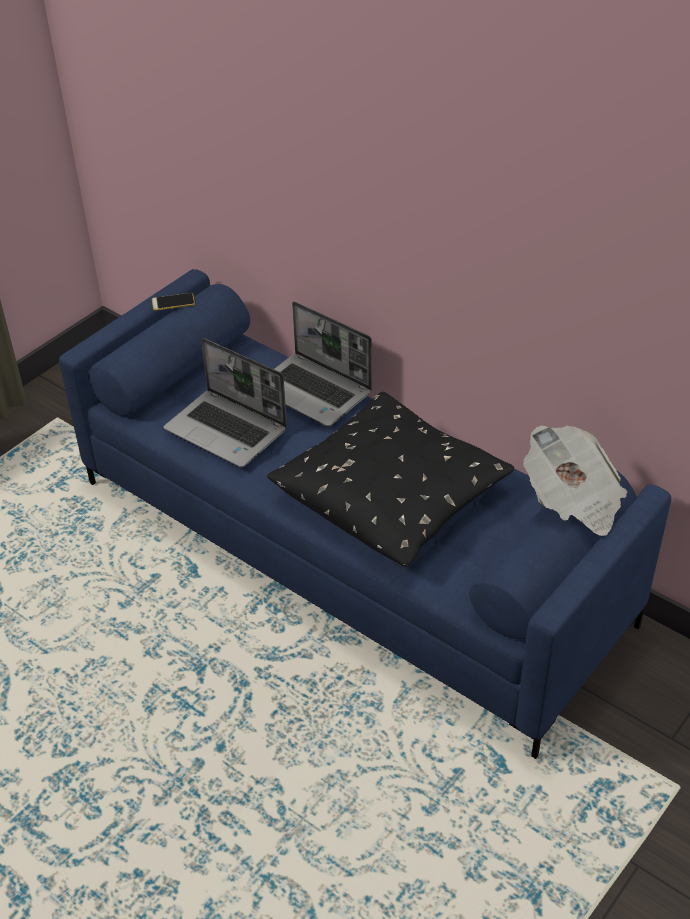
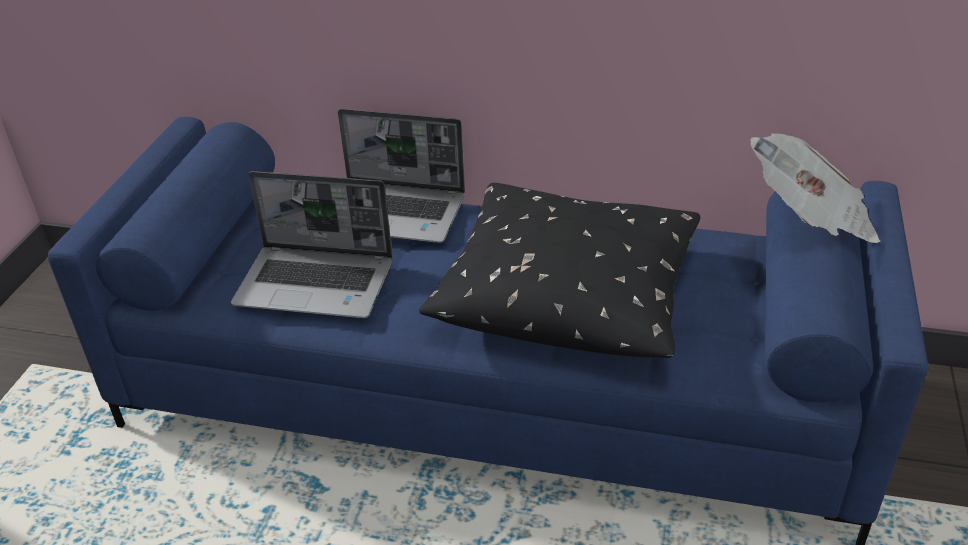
camera: 25 degrees left, 5 degrees down
(173, 302) = (176, 153): phone -> none

